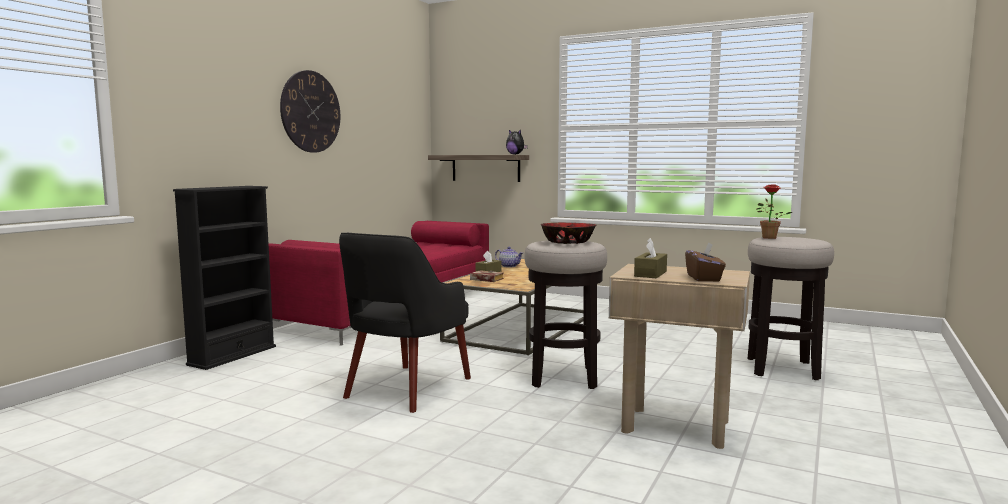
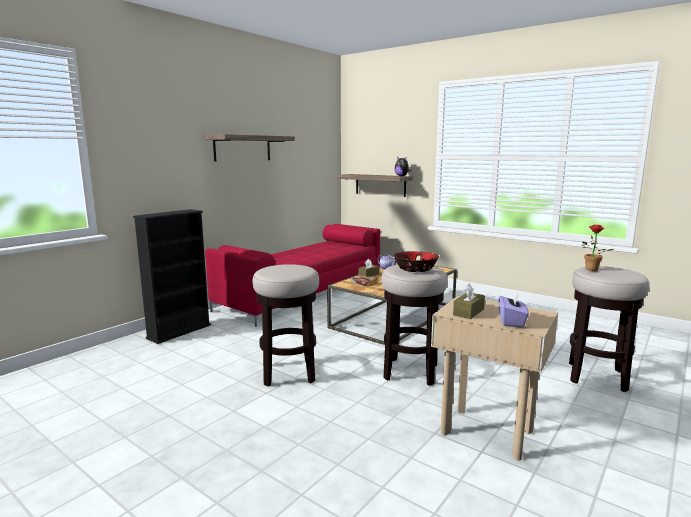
camera: 10 degrees right, 5 degrees up
(310, 112) = (242, 148): wall clock -> shelf
(406, 389) = (288, 373): black armchair -> stool
(704, 278) = (511, 321): brown tissue box -> purple tissue box

